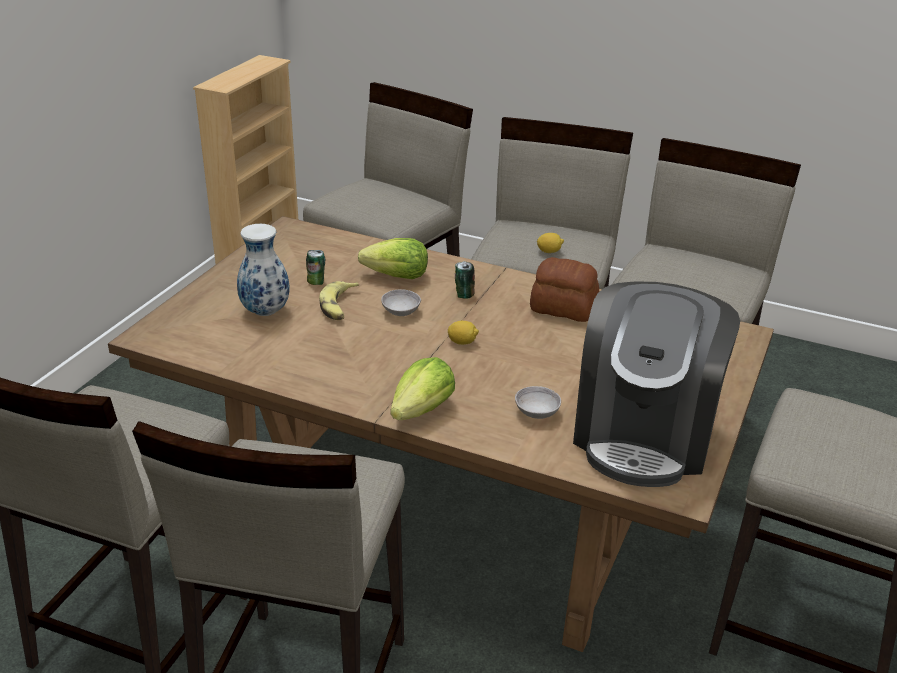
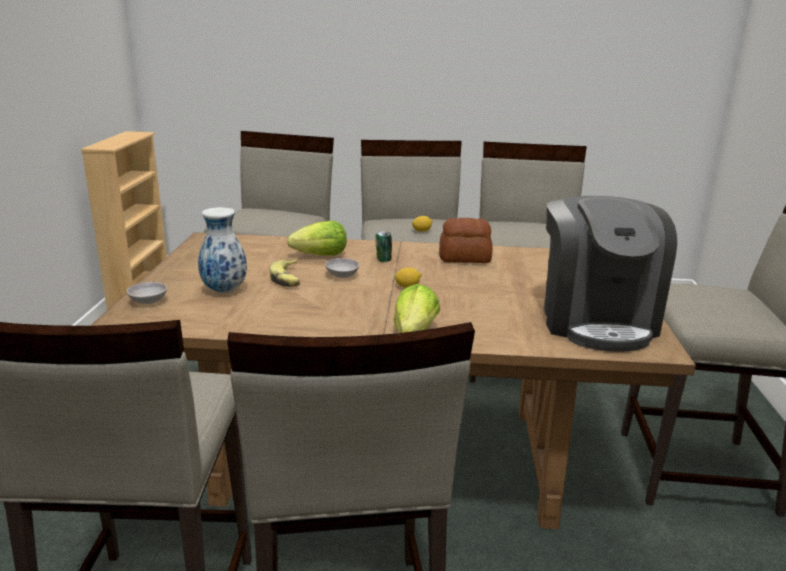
camera: 20 degrees left, 10 degrees down
(316, 282) = (255, 267): can -> none
(536, 412) = (505, 320): grey bowl -> grey bowl (148, 301)

